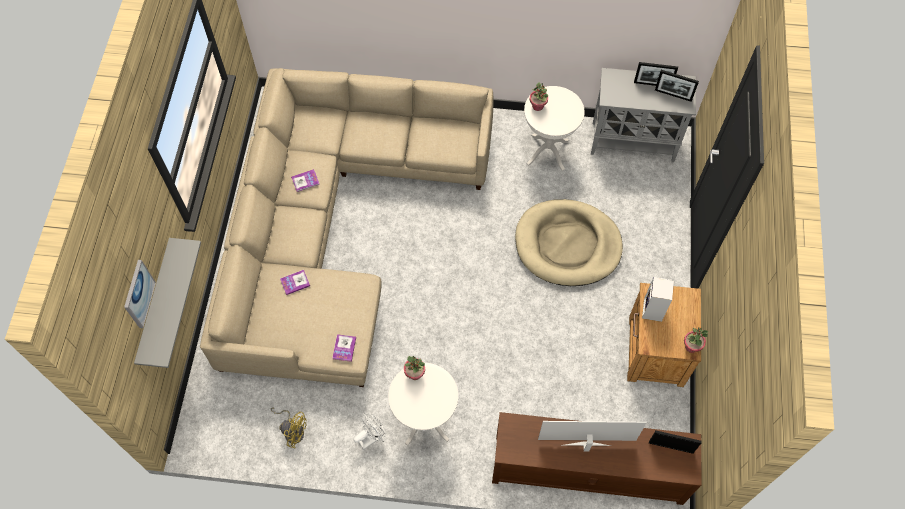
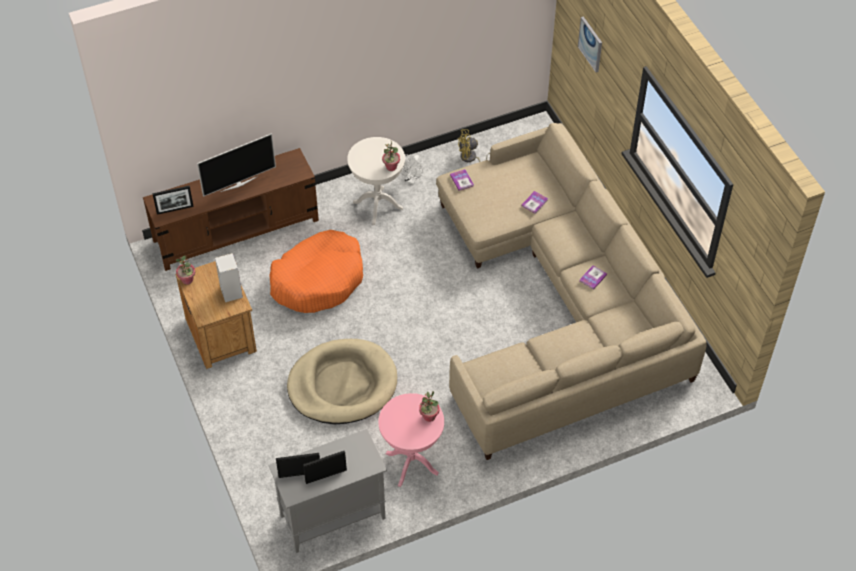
camera: 150 degrees right, 10 degrees down
(156, 305) = (591, 80): grey shelf -> none
(533, 364) = (318, 279): none -> orange dog bed
(547, 152) = (411, 463): white side table -> pink side table

